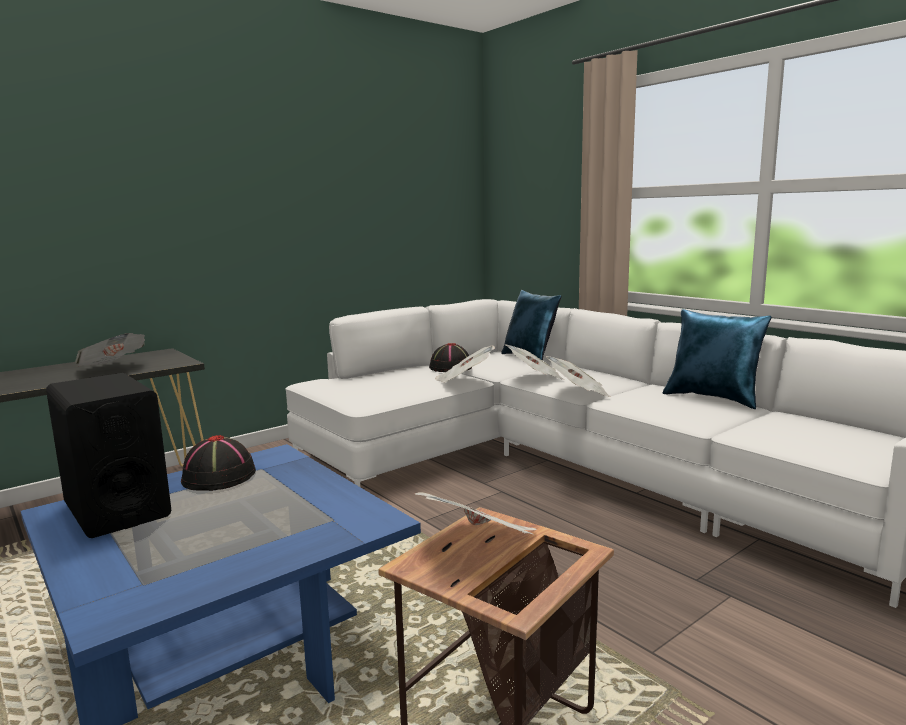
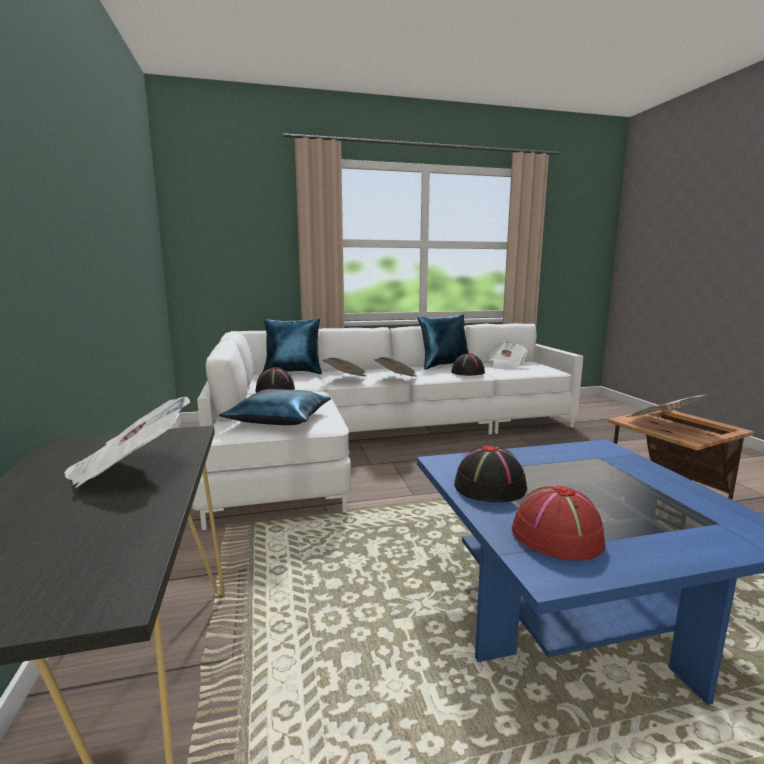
camera: 65 degrees left, 0 degrees up
(117, 509) = (556, 536): black speaker -> red hat
(356, 388) = (281, 419): none -> blue pillow
(464, 380) = (320, 392): newspaper -> newspaper (506, 366)
(690, 414) = (467, 373): none -> black hat

